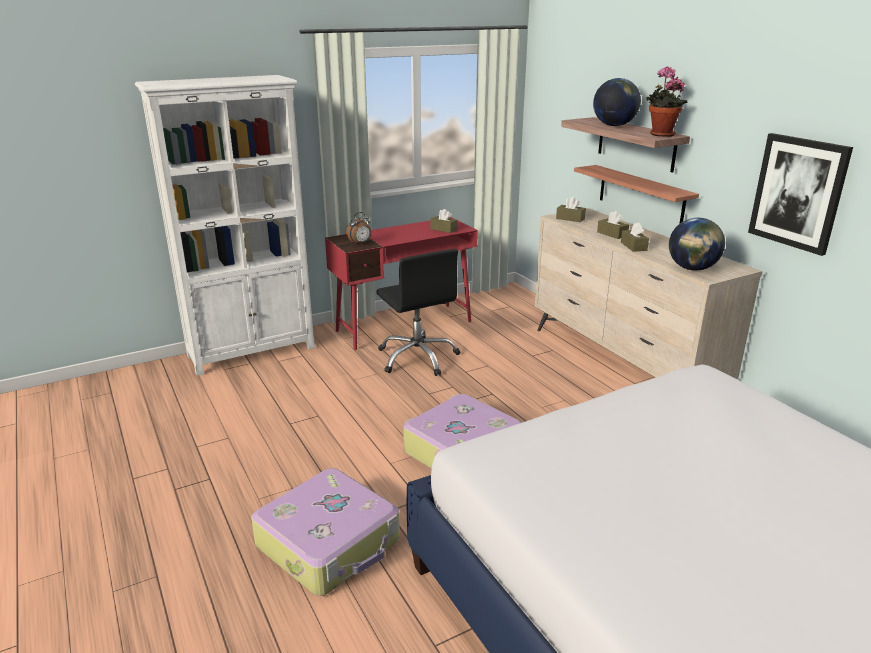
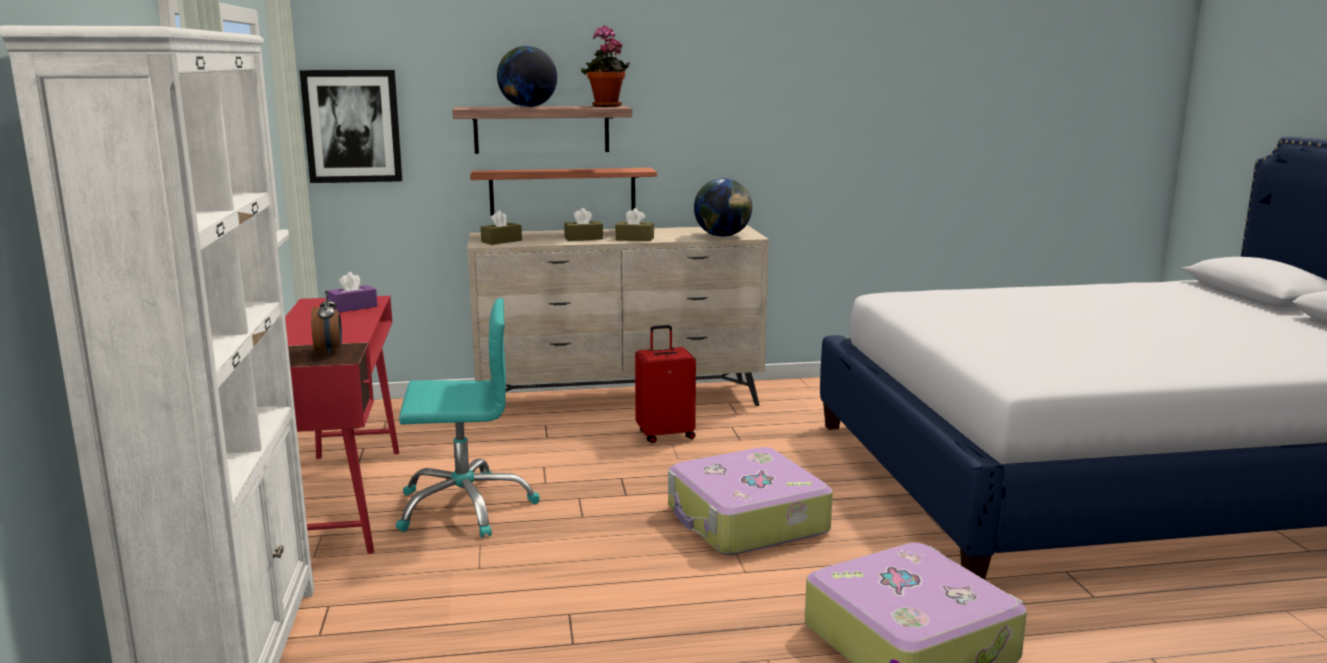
camera: 70 degrees left, 10 degrees down
(418, 357) = (465, 507): black office chair -> turquoise office chair
(443, 229) = (353, 307): brown tissue box -> purple tissue box
(578, 394) = (665, 435): none -> red suitcase
(798, 192) = (767, 137): picture -> picture (352, 126)

